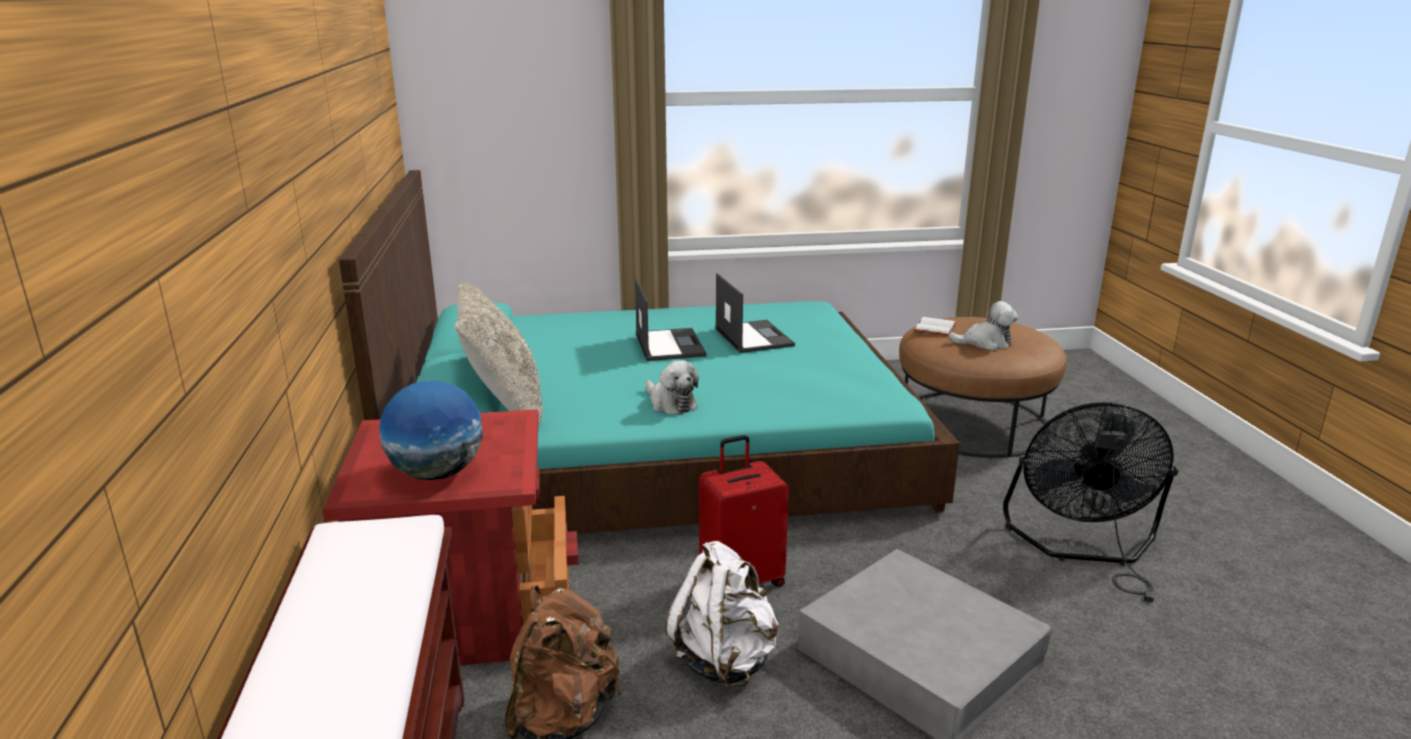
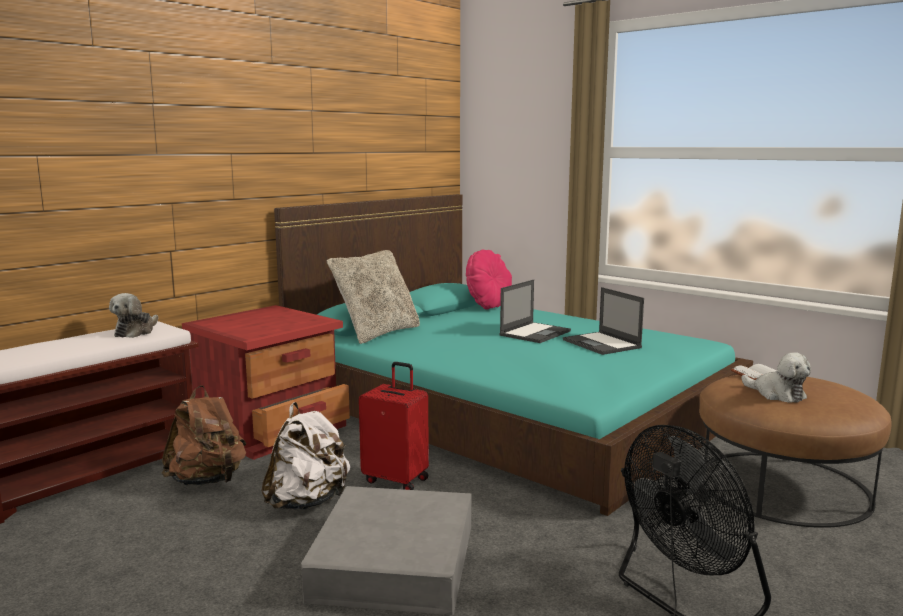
camera: 50 degrees right, 10 degrees down
(437, 473) = (241, 326): globe -> none
(526, 324) = (488, 307): none -> pink pillow
(670, 403) = (454, 354): plush toy -> plush toy (136, 332)
(753, 337) = (602, 344): laptop -> laptop turned 120 degrees clockwise

